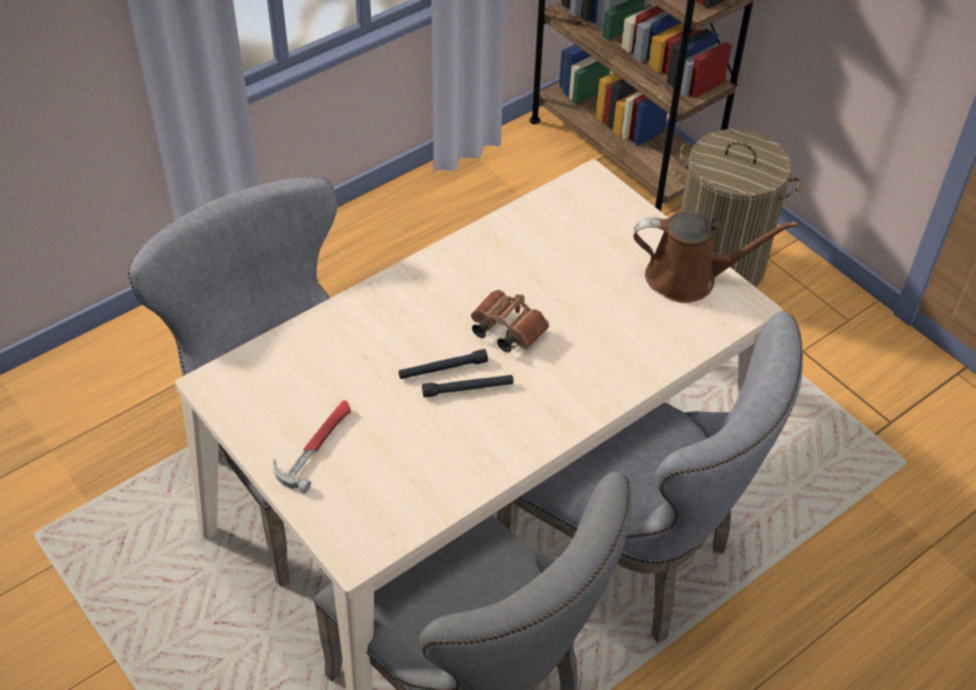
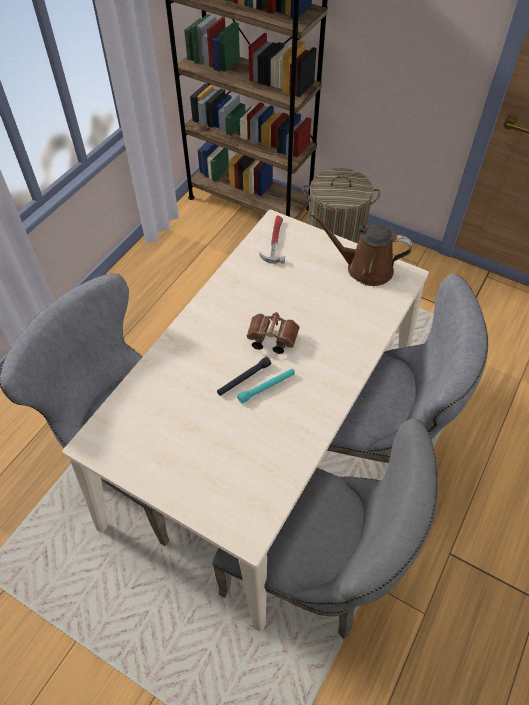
camera: 20 degrees left, 5 degrees up
(316, 445) = (184, 464): hammer -> hammer (274, 241)
(468, 389) = (266, 387): black flashlight -> turquoise flashlight
(688, 278) = (364, 268): brown watering can -> brown watering can turned 150 degrees counterclockwise

